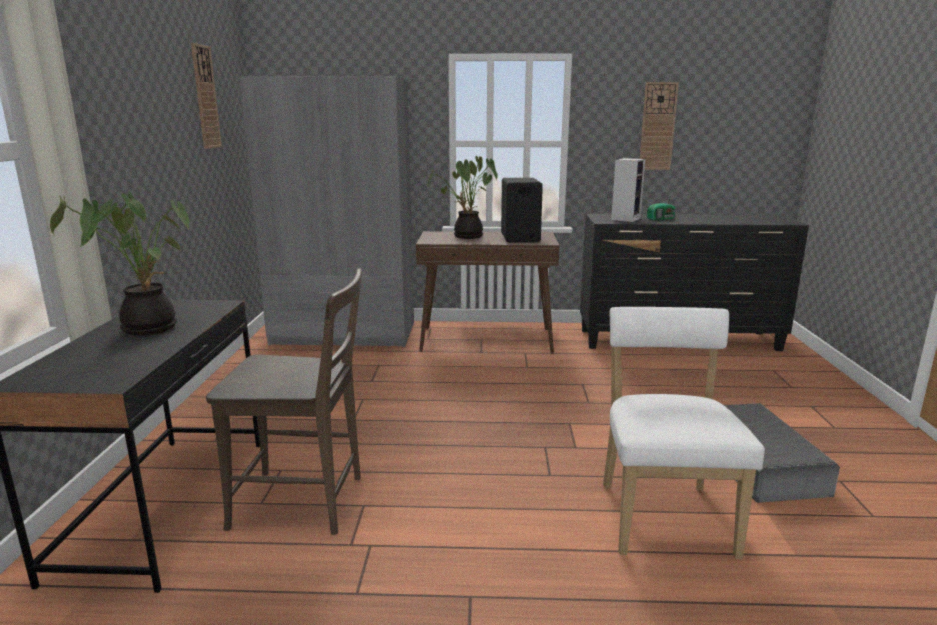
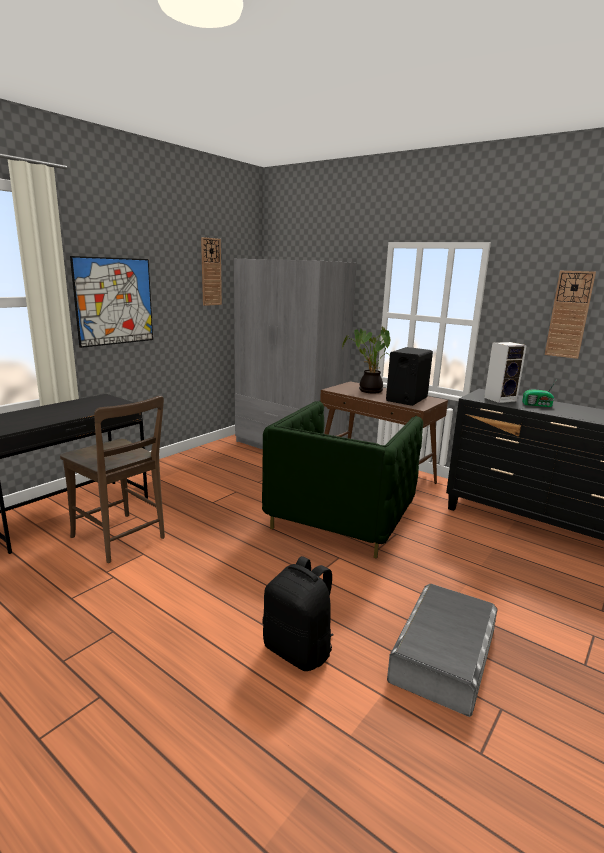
camera: 35 degrees right, 0 degrees up
(117, 146) = (114, 301): none -> picture
(147, 327) = (70, 408): potted plant -> none
(516, 388) = (341, 519): none -> green armchair
(664, 514) = (299, 650): white chair -> black backpack

